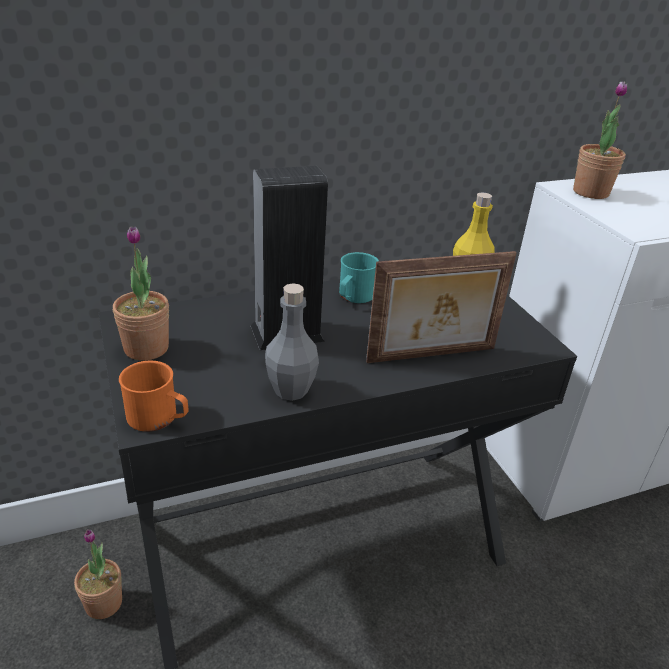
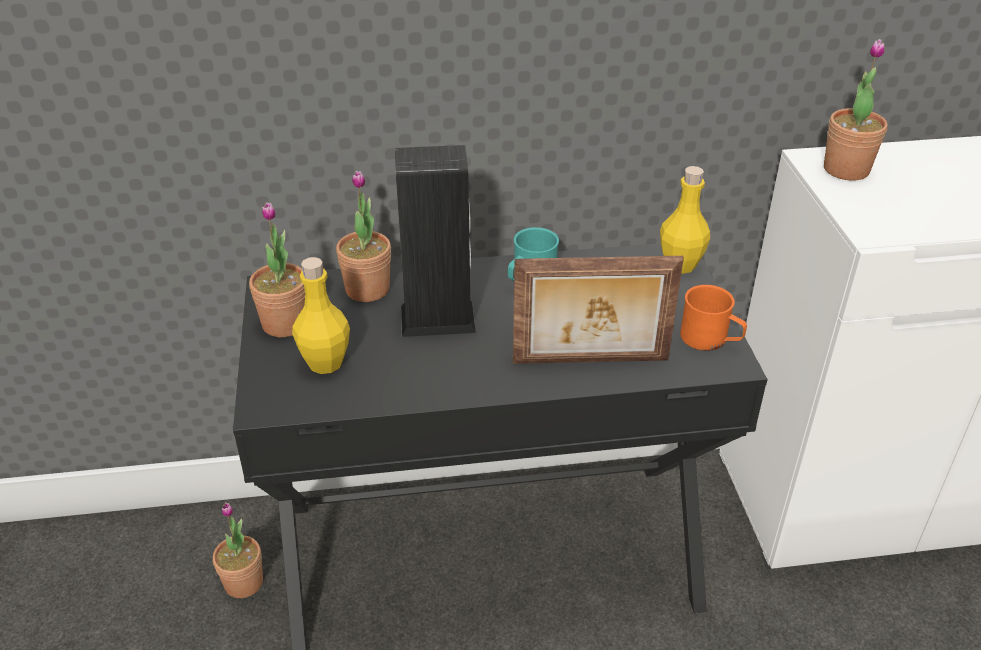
camera: 15 degrees right, 5 degrees up
(159, 418) = (278, 402): orange mug -> orange mug (710, 339)
(195, 378) = (325, 362): none -> yellow bottle
(215, 314) = (367, 289): none -> potted plant
(291, 390) = (419, 386): grey bottle -> none

